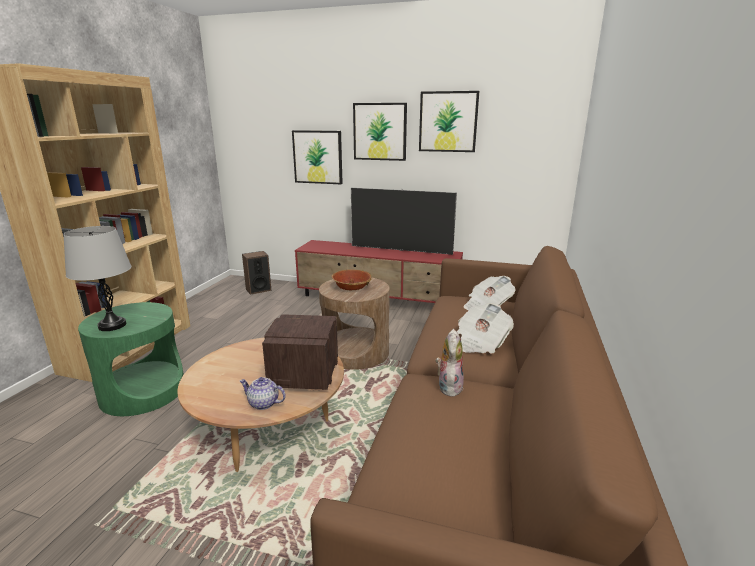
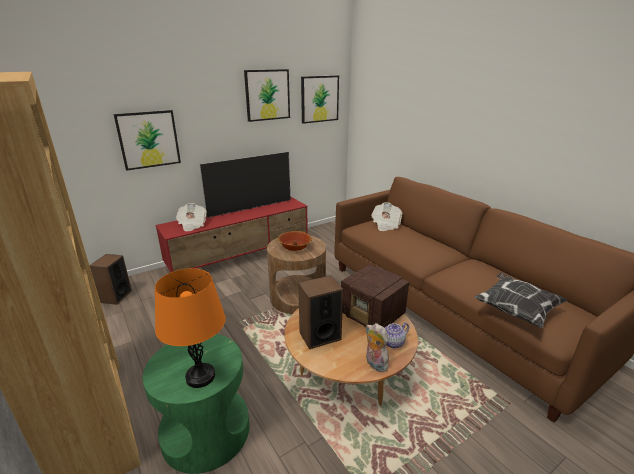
camera: 50 degrees left, 5 degrees up
(112, 325) = (200, 377): grey table lamp -> orange table lamp
(237, 361) = (319, 336): none -> speaker
(380, 132) = (211, 108): picture -> picture (319, 99)
(398, 458) = (515, 310): none -> pillow
(448, 386) = (461, 272): plush toy -> plush toy (374, 364)
(480, 342) = (425, 245): newspaper -> newspaper (192, 225)

